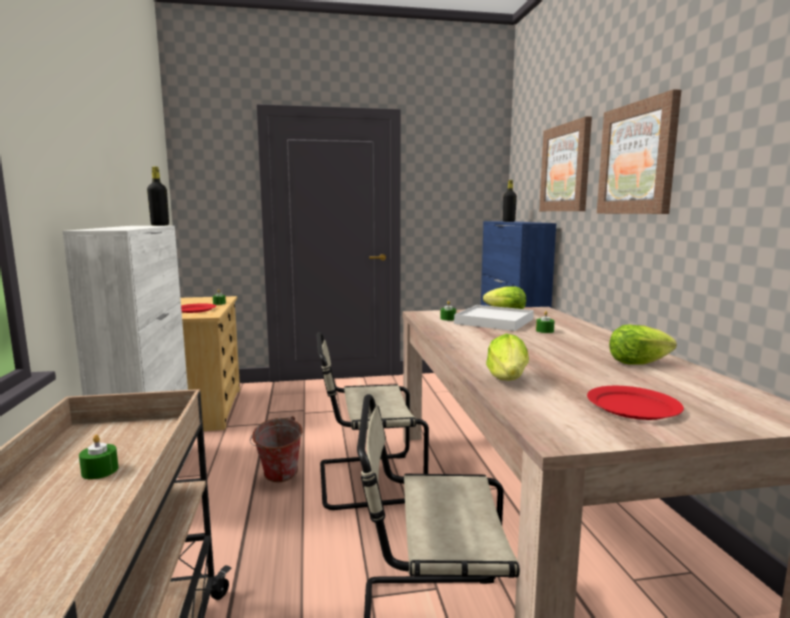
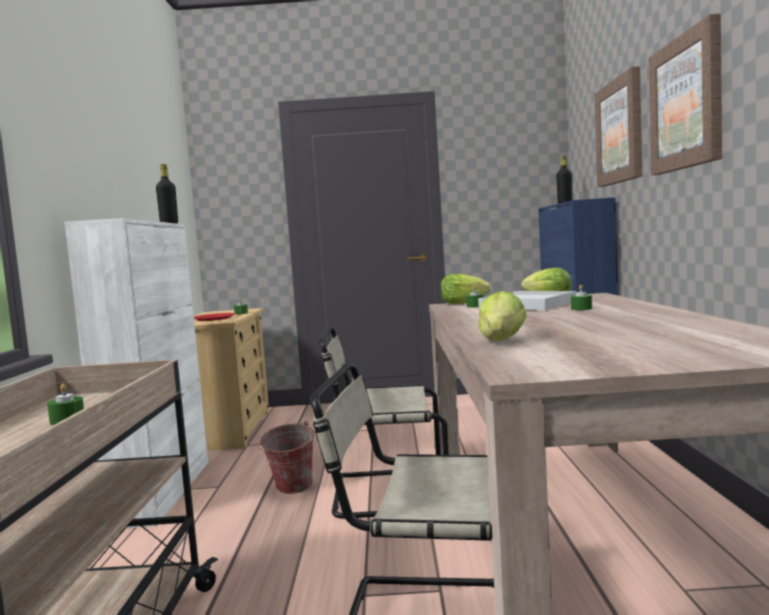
camera: 10 degrees right, 5 degrees down
(632, 406) = (629, 352): red plate -> none
(637, 363) = (670, 324): lettuce -> lettuce (462, 303)

